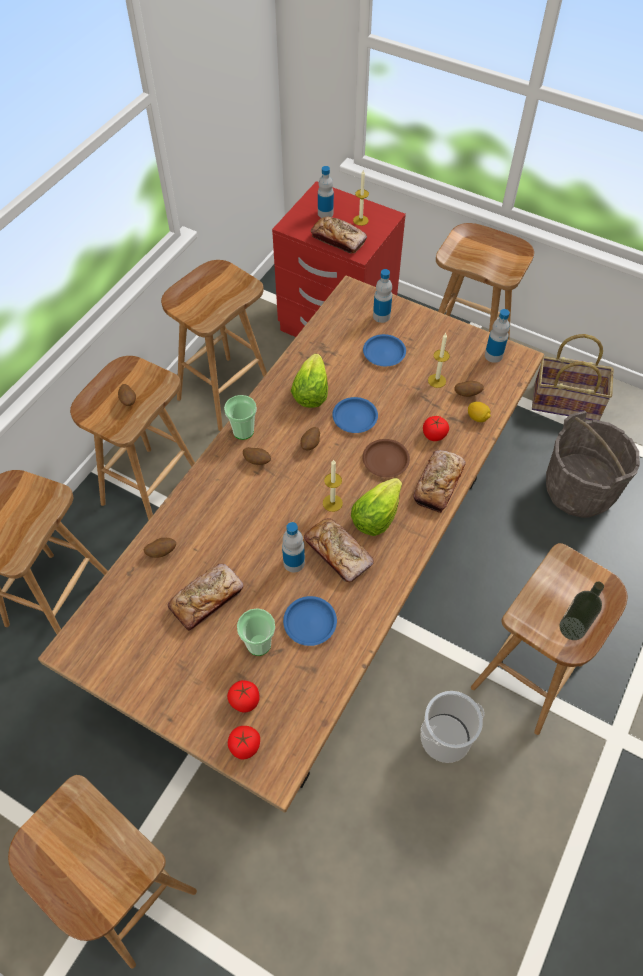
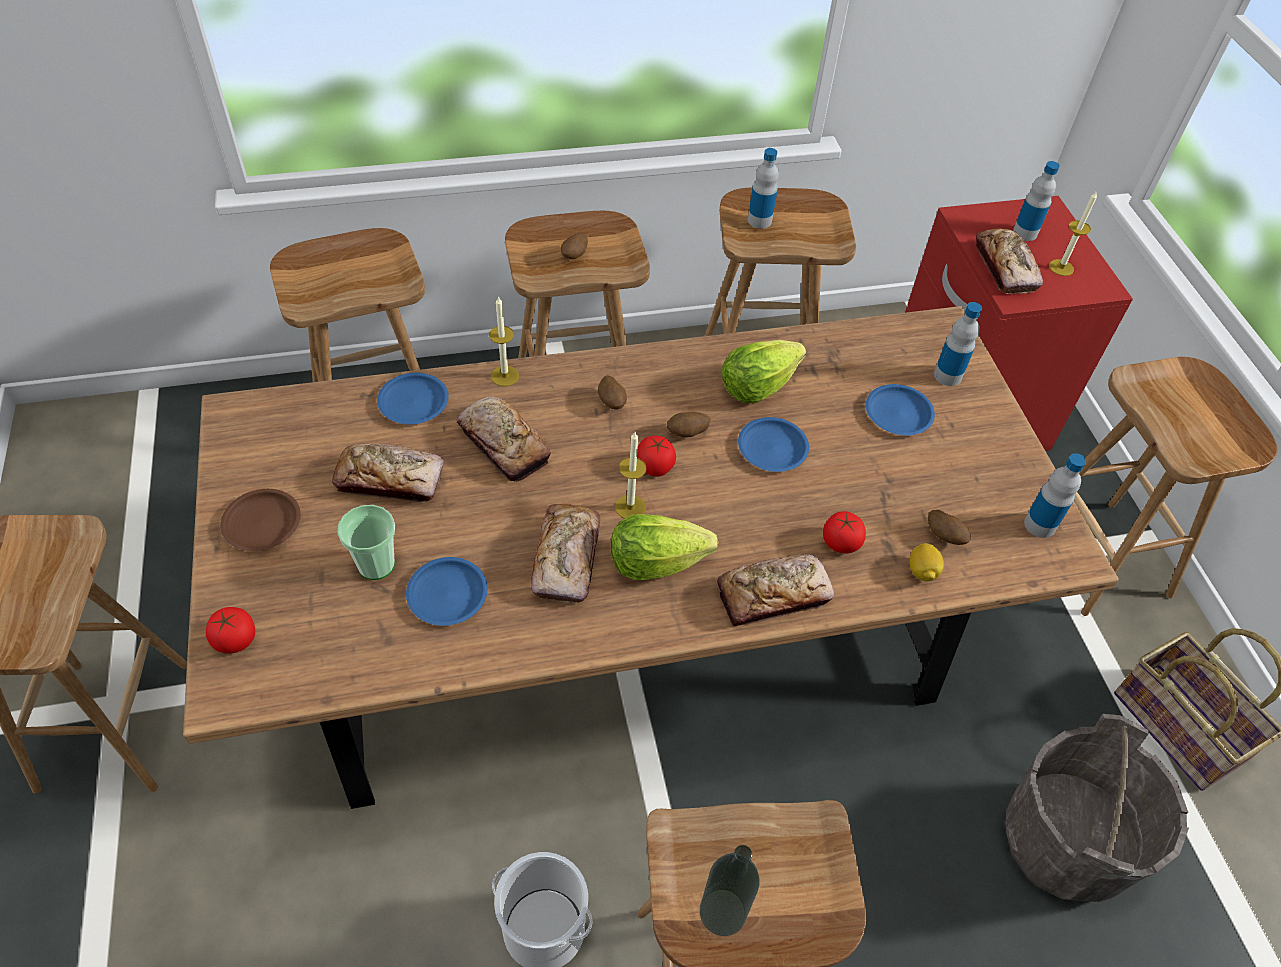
camera: 45 degrees right, 5 degrees down
(161, 552) = (413, 403): potato -> blue plate
(236, 530) = (503, 445): none -> bread
(243, 431) = (637, 364): cup -> none
(244, 700) = (293, 600): tomato -> tomato (655, 466)
(294, 562) = (512, 525): bottle -> bottle (759, 220)
(386, 460) = (746, 519): brown plate -> brown plate (262, 524)
(437, 380) = (924, 491): candle -> candle (505, 376)

